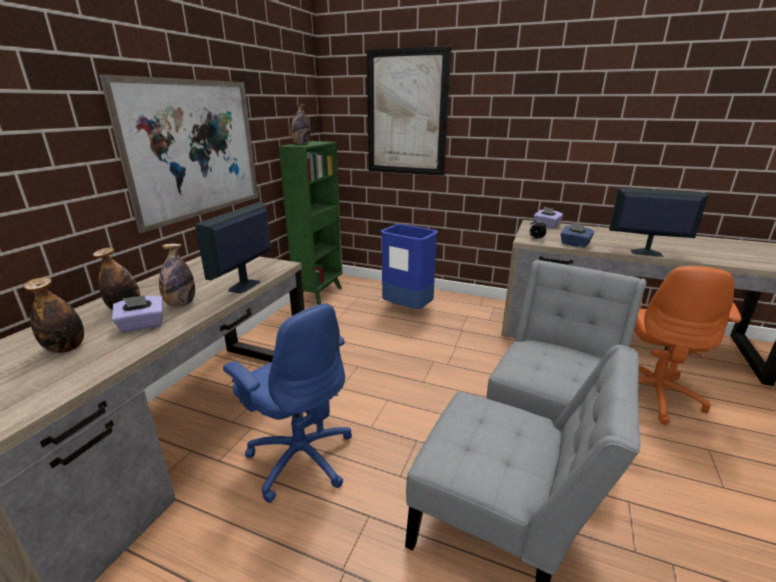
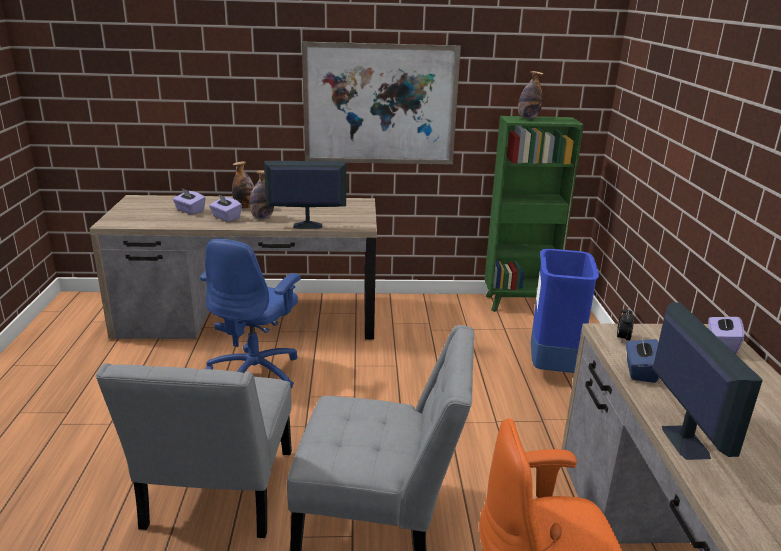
camera: 65 degrees right, 0 degrees up
(66, 348) = (190, 211): bottle -> purple tissue box
(406, 114) = (666, 104): picture -> none

